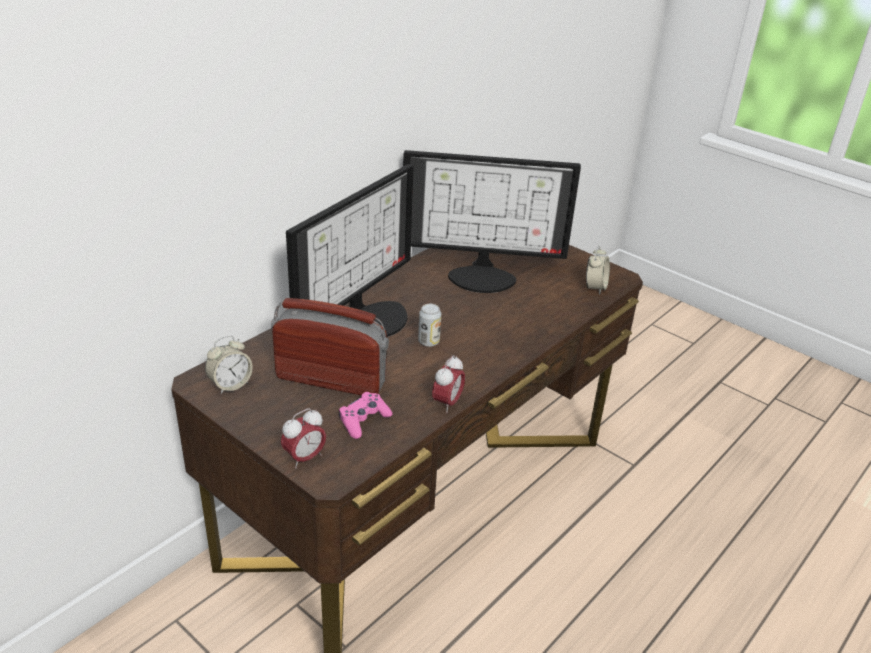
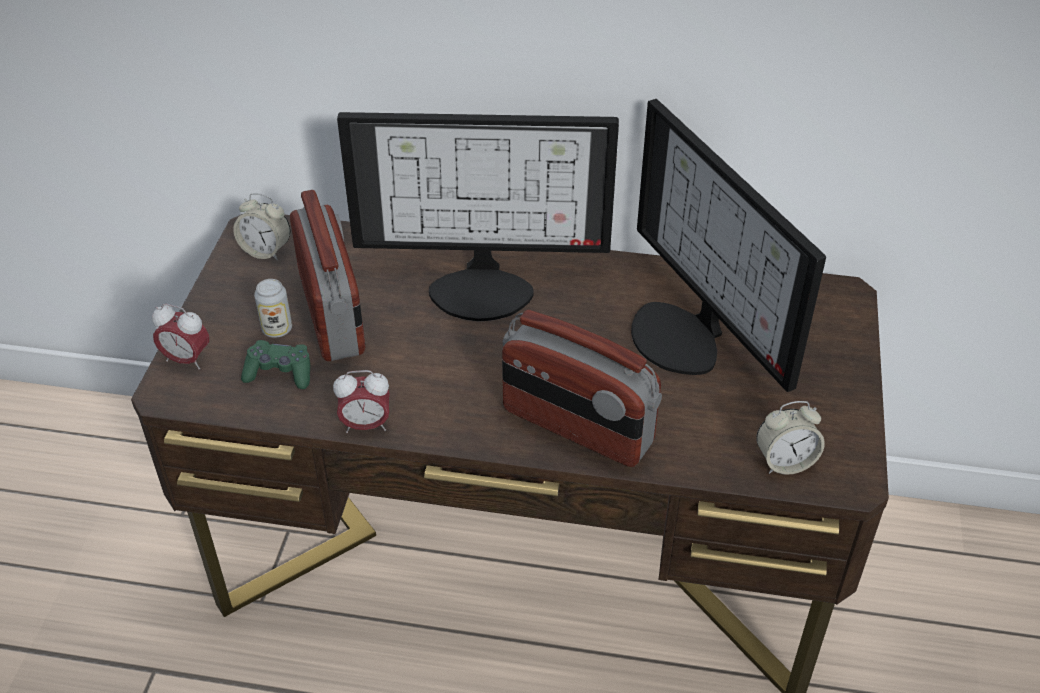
camera: 60 degrees right, 10 degrees up
(363, 421) = (279, 373): pink game controller -> green game controller
(428, 342) = (478, 355): can -> can (277, 329)
(518, 333) = (576, 427): none -> radio

